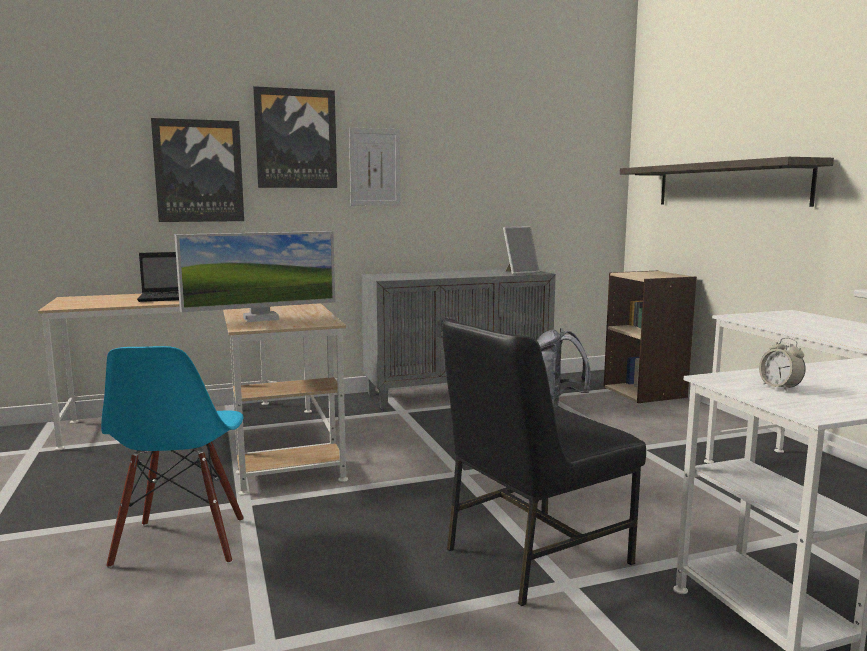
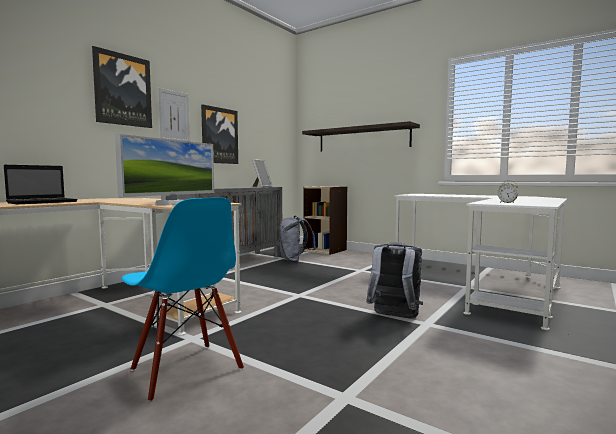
camera: 35 degrees left, 5 degrees down
(199, 171) = (48, 103): picture -> picture (219, 135)
(533, 555) = (394, 317): black chair -> grey backpack

